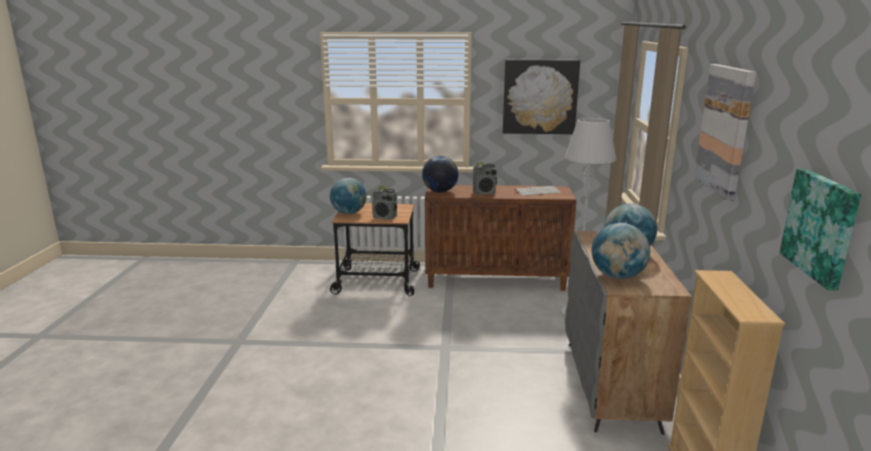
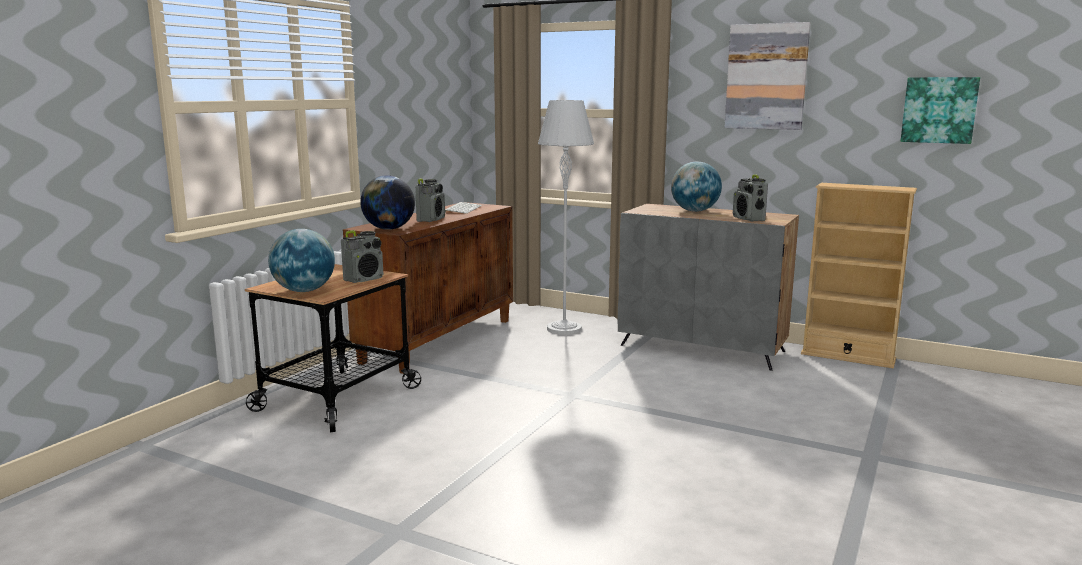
camera: 65 degrees left, 5 degrees down
(540, 97) = (414, 94): picture -> none
(617, 276) = (748, 219): globe -> radio

